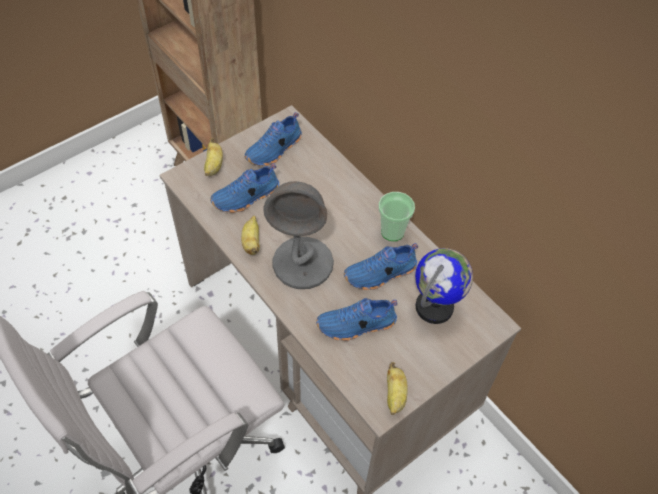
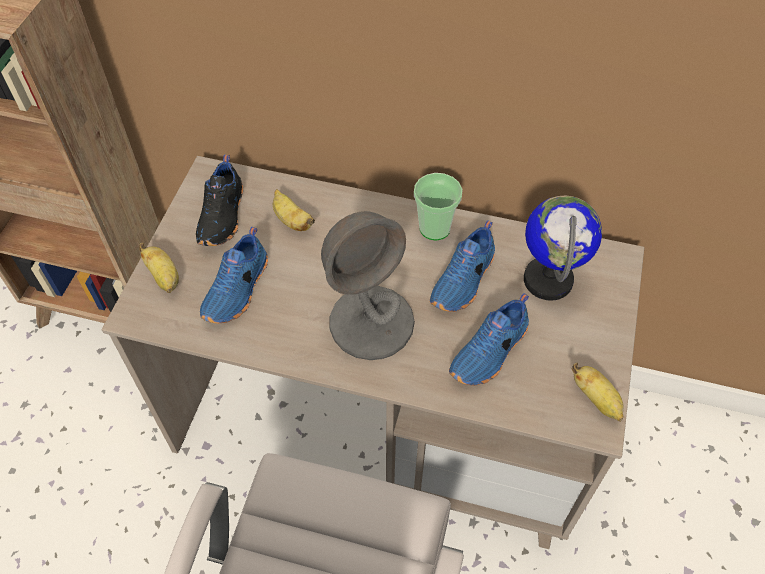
camera: 35 degrees left, 0 degrees up
(251, 242) = (291, 337): banana -> banana (292, 220)
(275, 150) = (223, 216): blue shoe -> black shoe

